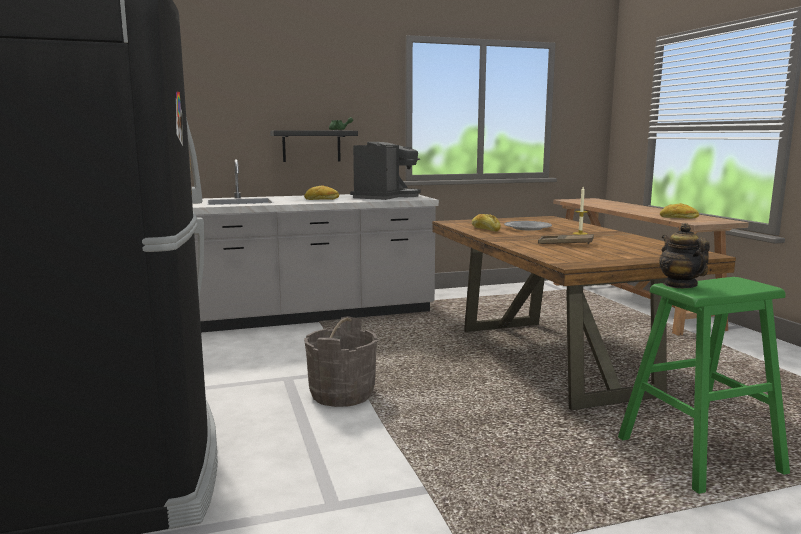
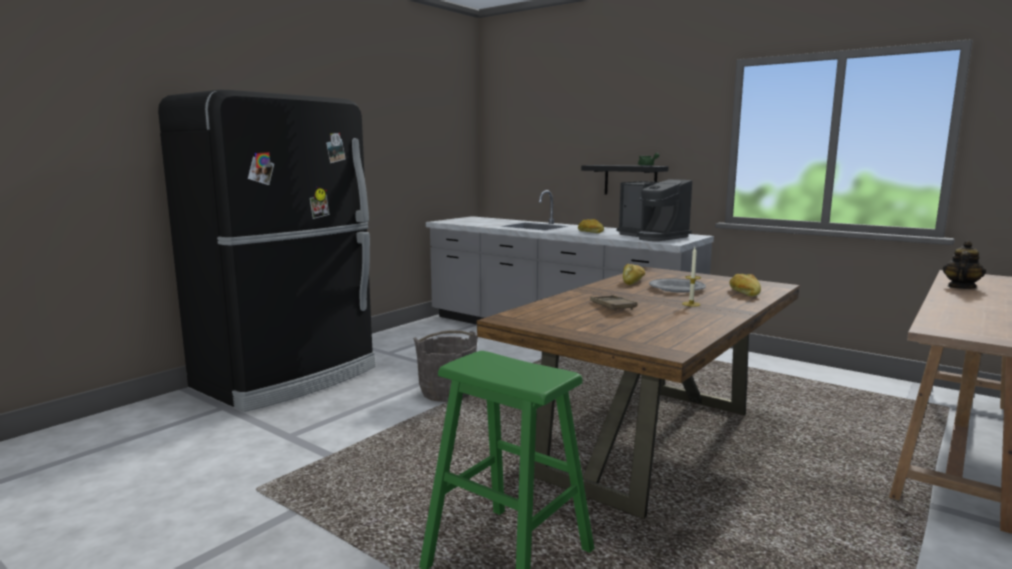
camera: 55 degrees right, 0 degrees up
(385, 197) = (653, 237): coffee machine -> coffee machine turned 60 degrees clockwise
(678, 218) = (954, 321): bread -> bread (743, 293)
(680, 285) = (487, 357): teapot -> teapot (960, 287)

